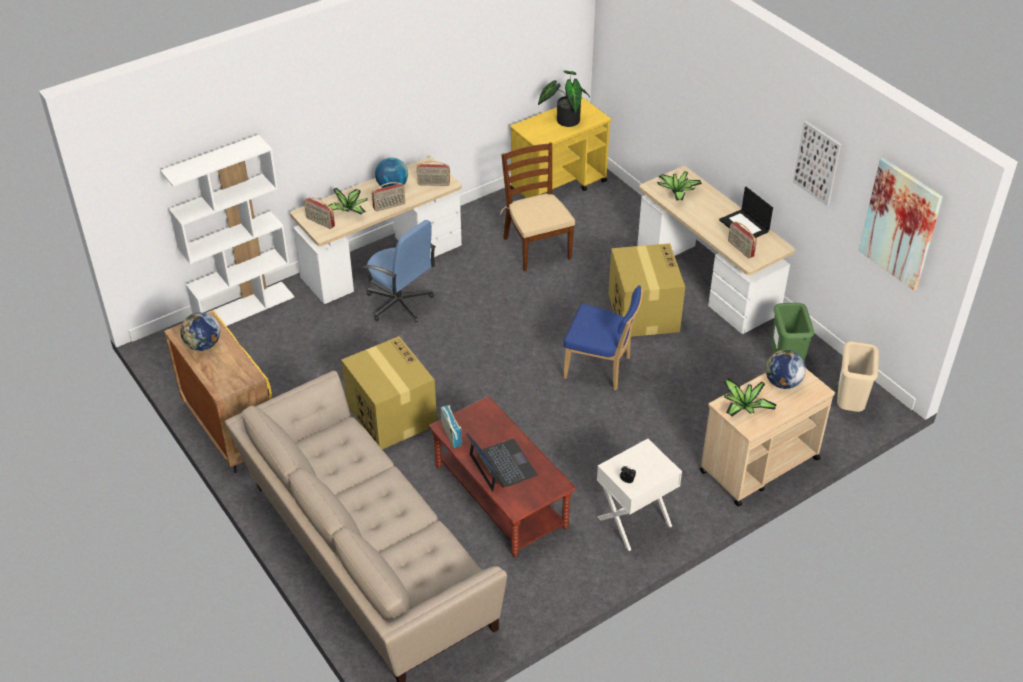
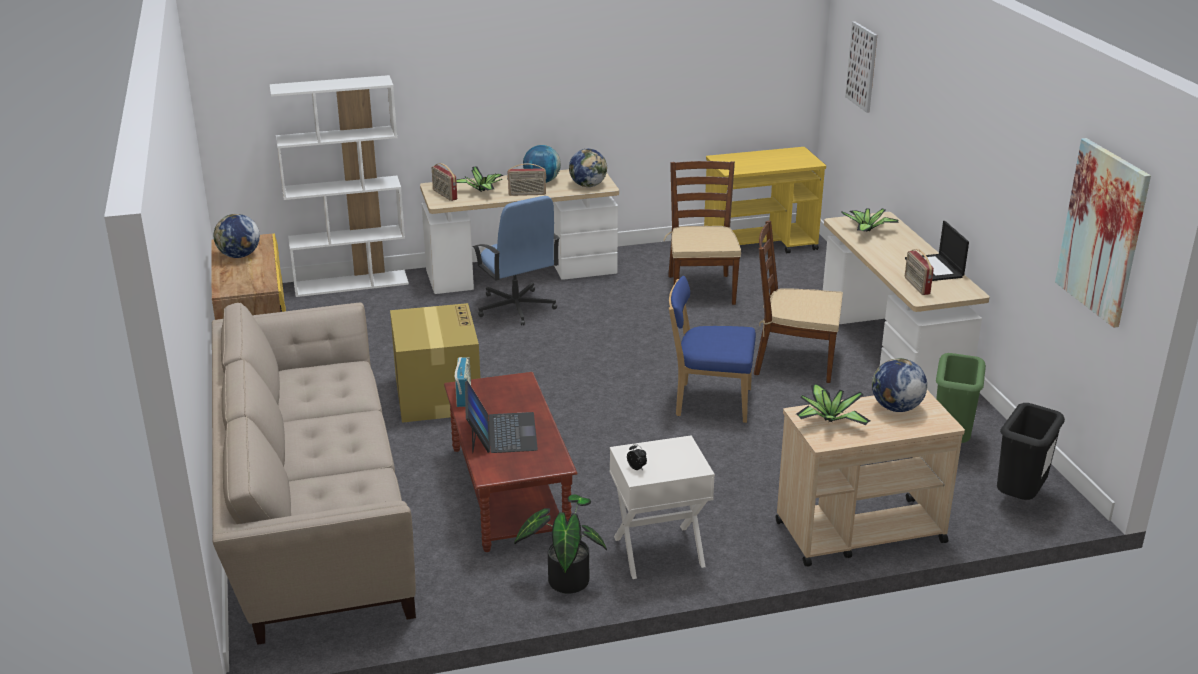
camera: 20 degrees right, 15 degrees down
(433, 184) = (588, 185): radio -> globe
(565, 120) = (771, 159): potted plant -> potted plant (564, 579)
(600, 369) = (709, 402): blue chair -> blue chair turned 150 degrees clockwise
(643, 311) = (793, 362): cardboard box -> brown chair
(817, 163) = (1018, 169): picture -> picture (862, 66)
(849, 405) = (1019, 498): beige trash can -> black trash can

